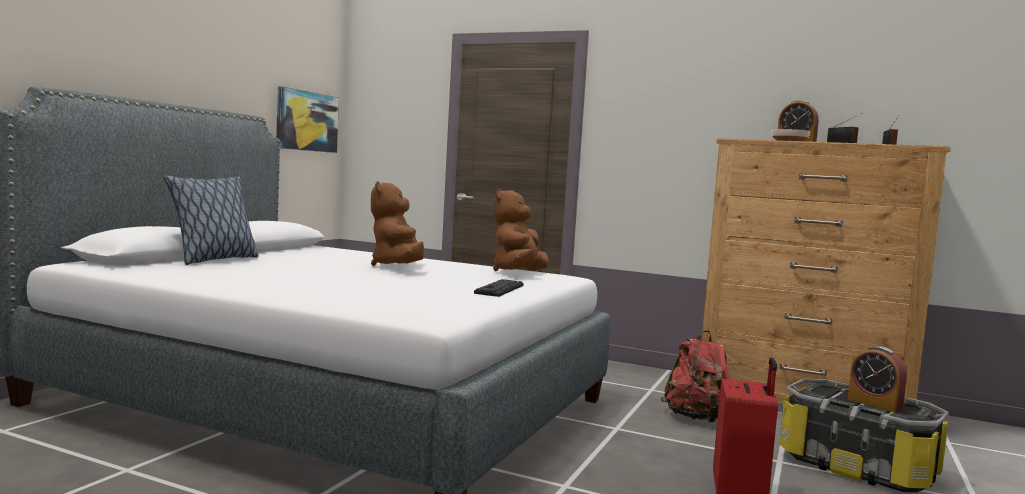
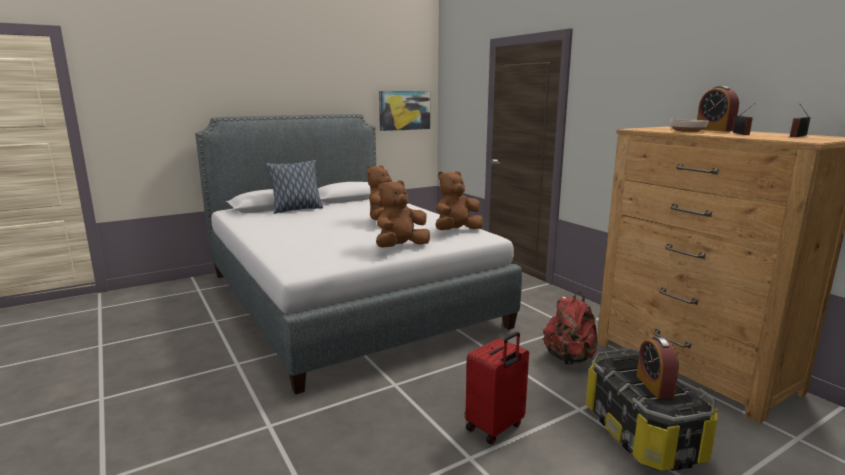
camera: 35 degrees right, 10 degrees up
(499, 289) = (401, 247): keyboard -> brown plush toy

